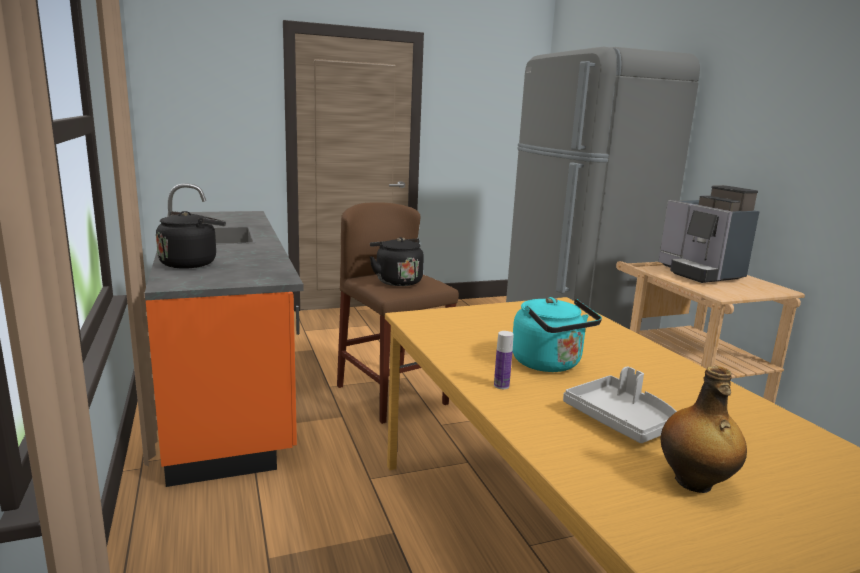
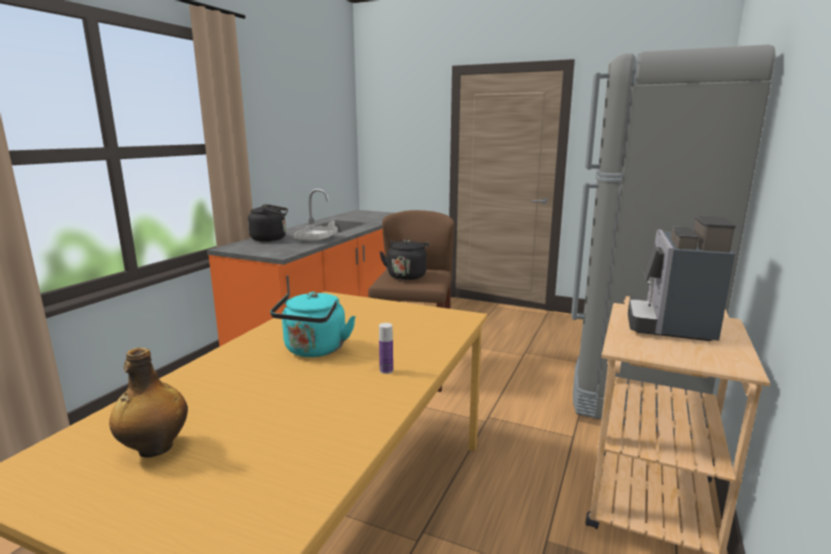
camera: 45 degrees right, 0 degrees up
(501, 386) = (247, 350): bottle -> bottle (386, 370)
(621, 420) = (240, 398): grey tray -> grey tray (317, 239)

